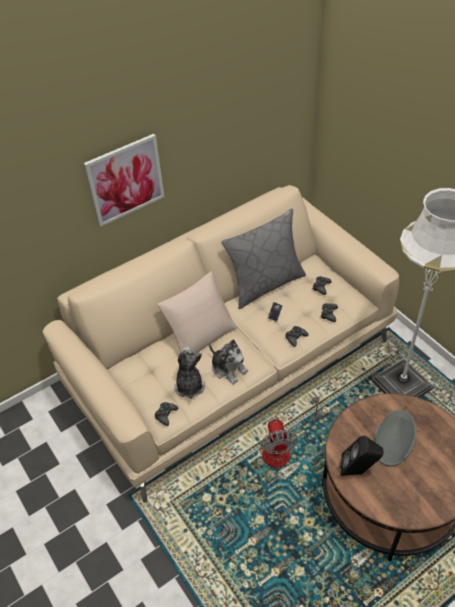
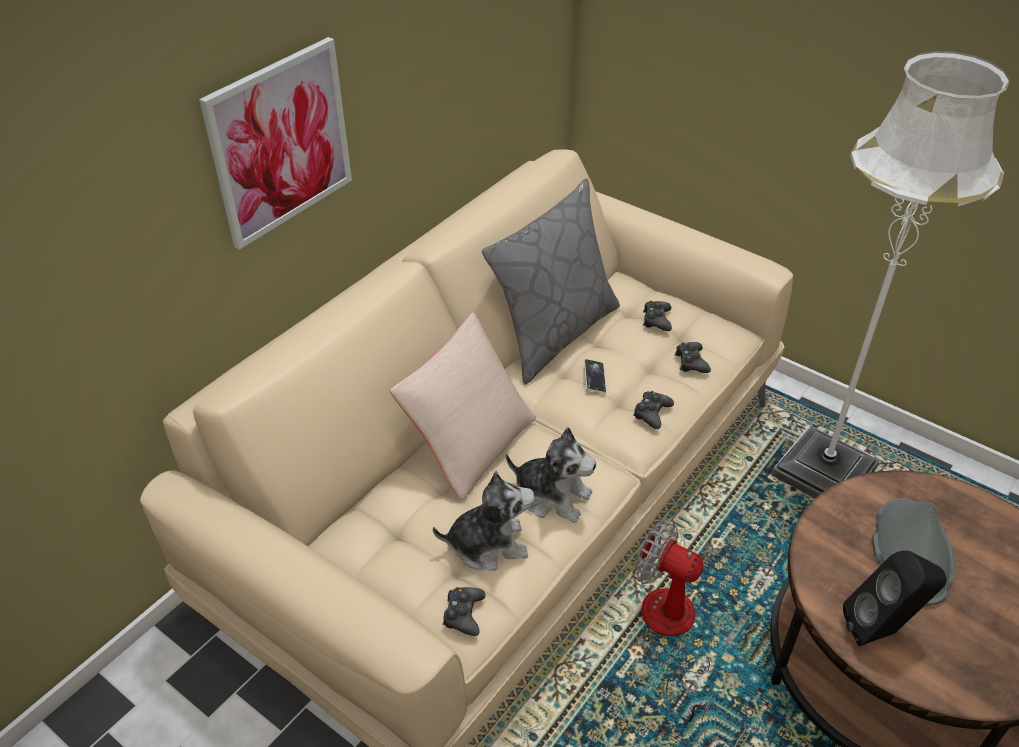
camera: 20 degrees left, 5 degrees down
(189, 385) = (487, 545): plush toy -> plush toy turned 105 degrees clockwise
(283, 448) = (671, 632): fan -> fan turned 150 degrees clockwise

